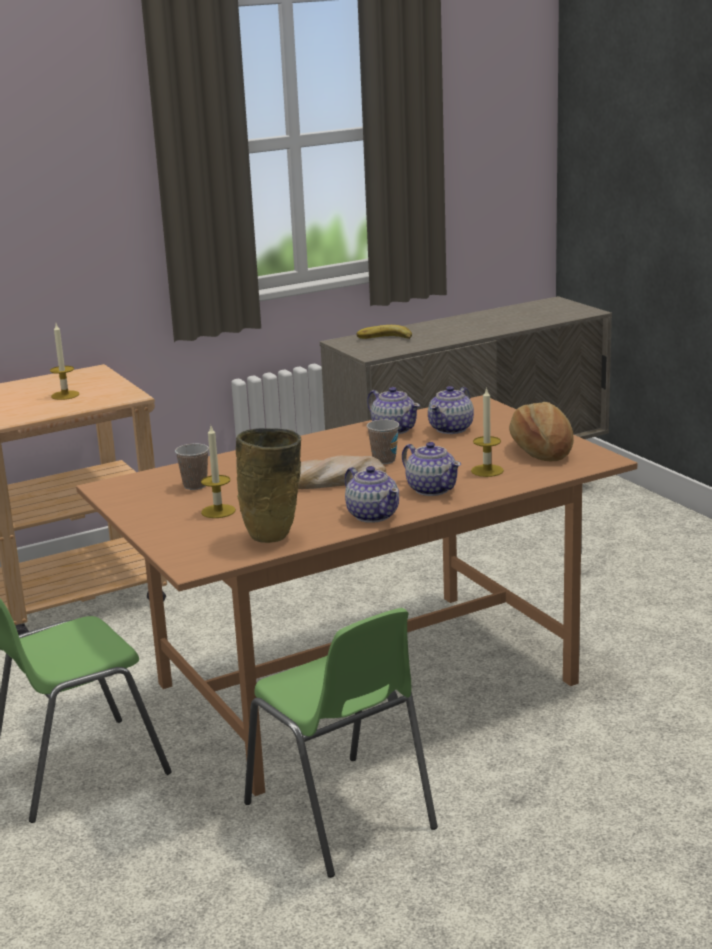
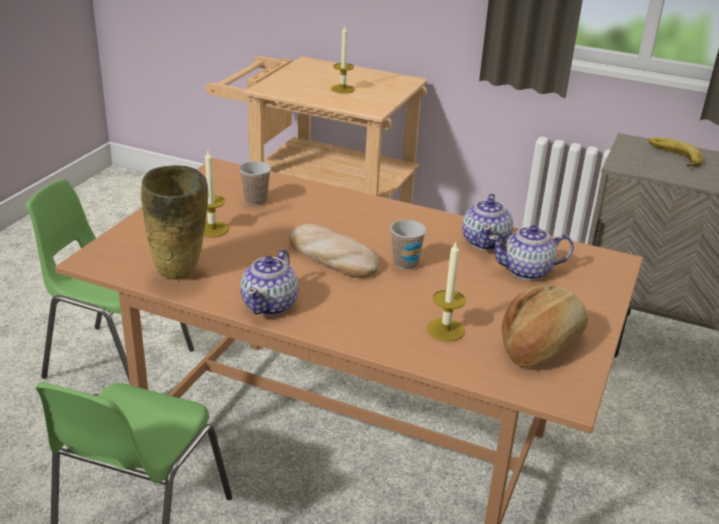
camera: 50 degrees right, 10 degrees up
(431, 489) = (364, 314): teapot -> none

